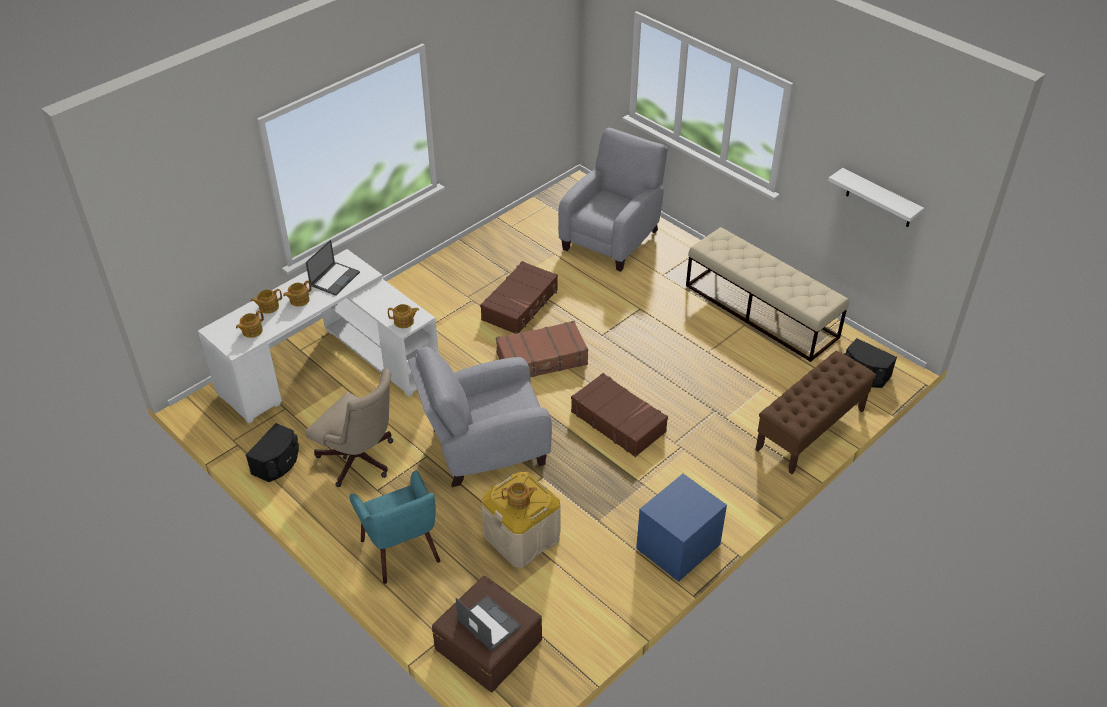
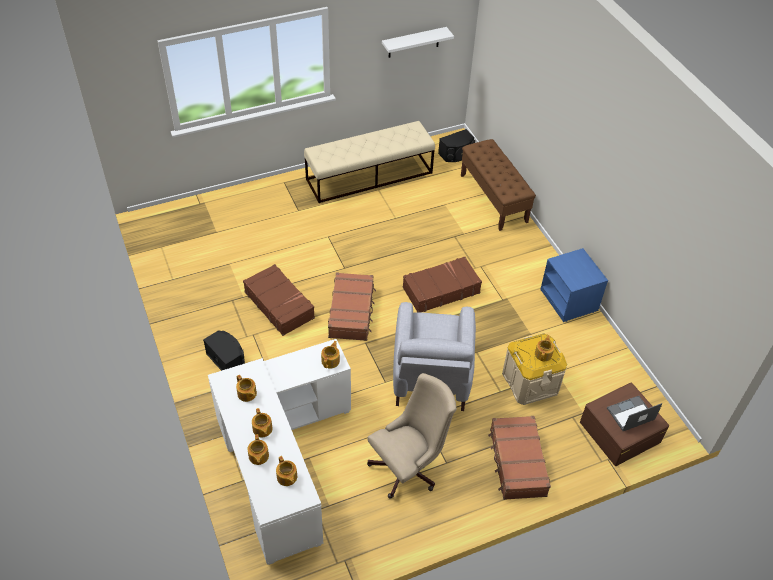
camera: 70 degrees left, 5 degrees up
(278, 463) = (383, 531): black speaker -> black speaker (227, 359)
(335, 278) = (247, 394): laptop -> teapot
(401, 551) = (517, 462): turquoise armchair -> brown suitcase
(612, 238) = (234, 222): grey armchair -> none

